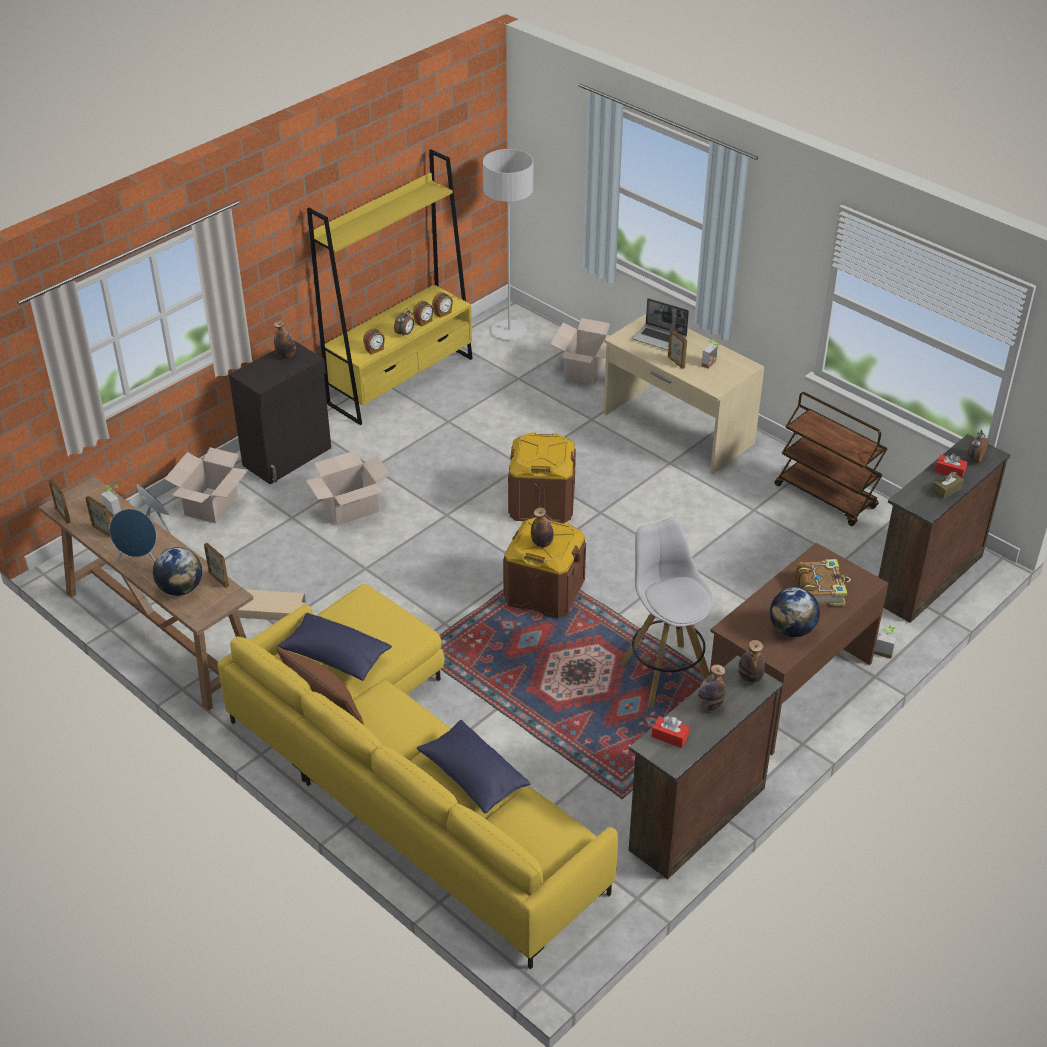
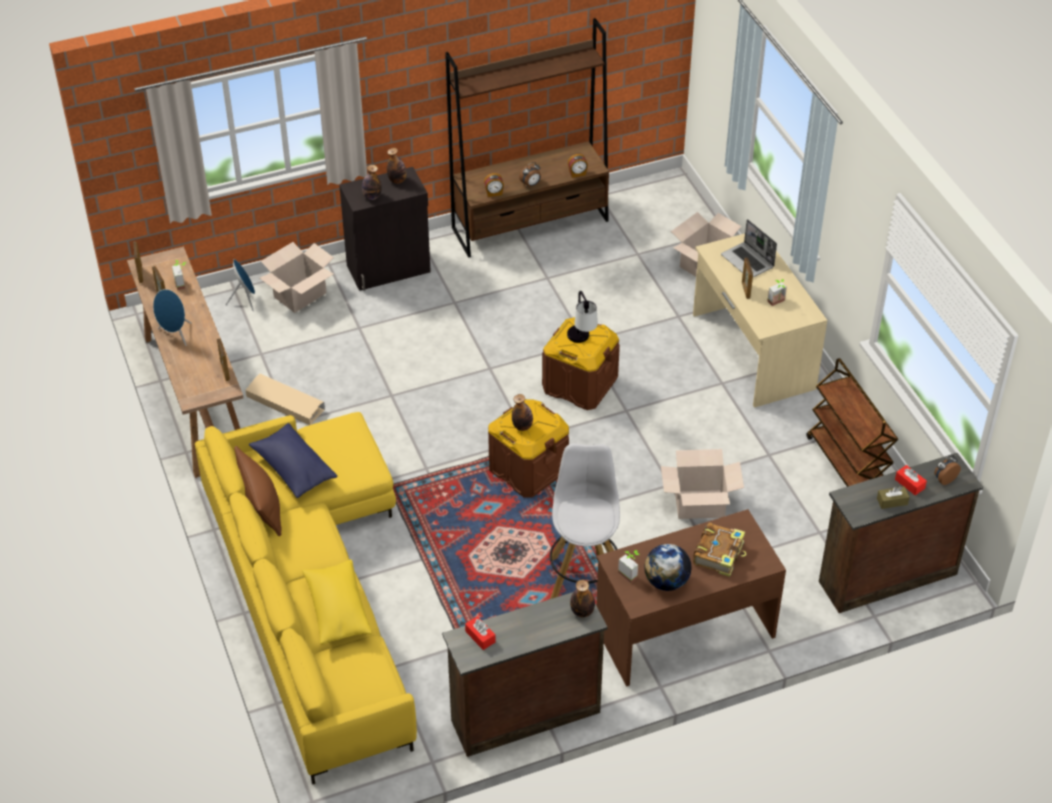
camera: 25 degrees right, 5 degrees up
(181, 588) = (192, 370): globe -> none
(351, 508) = (413, 335): cardboard box -> cardboard box (699, 504)
(401, 380) = (530, 224): yellow bookcase -> brown bookcase
(424, 322) = (555, 177): alarm clock -> none
(473, 776) = (337, 610): blue pillow -> yellow pillow
(509, 331) = (659, 203): grey floor lamp -> none
(546, 454) = (582, 342): none -> table lamp
(709, 705) = (531, 622): bottle -> bottle (372, 196)
(884, 650) = (795, 630): potted plant -> potted plant (630, 573)

